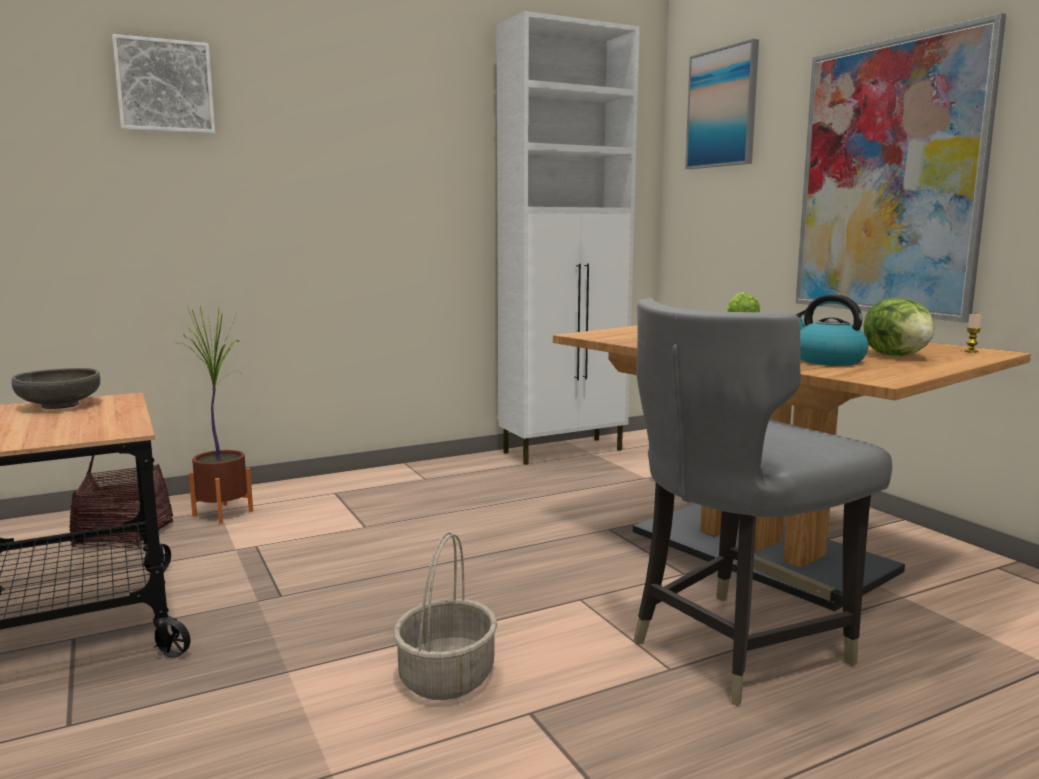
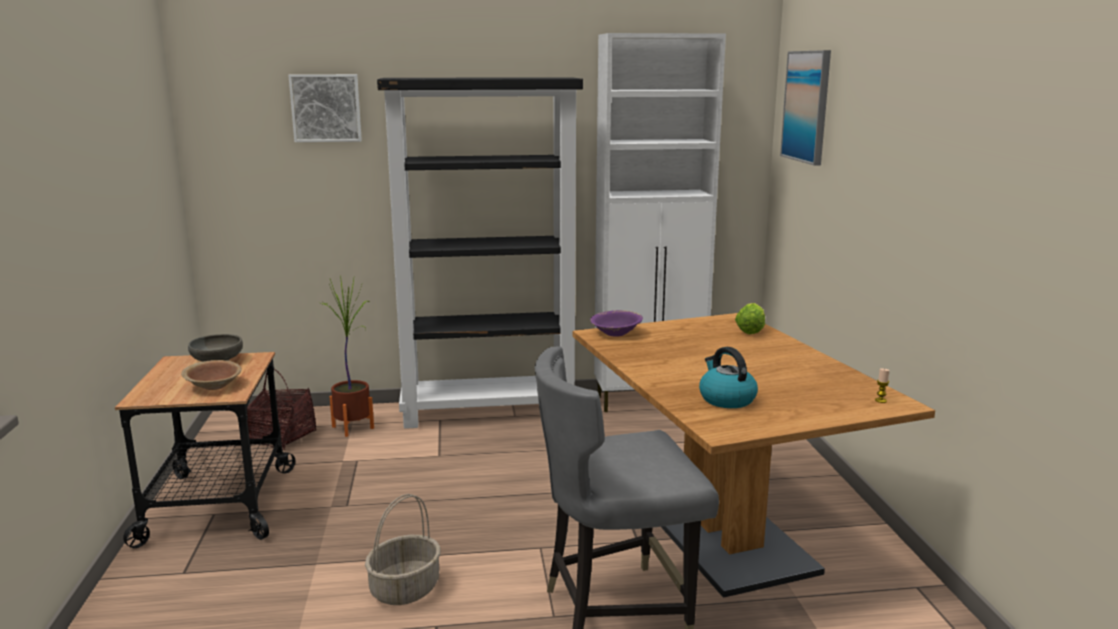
camera: 20 degrees right, 5 degrees up
(82, 426) = (213, 386): none -> brown bowl
(392, 479) = (490, 412): none -> black bookcase
(606, 333) = (616, 333): none -> purple bowl
(888, 179) = (895, 212): picture -> none
(897, 356) = (800, 399): lettuce -> none

